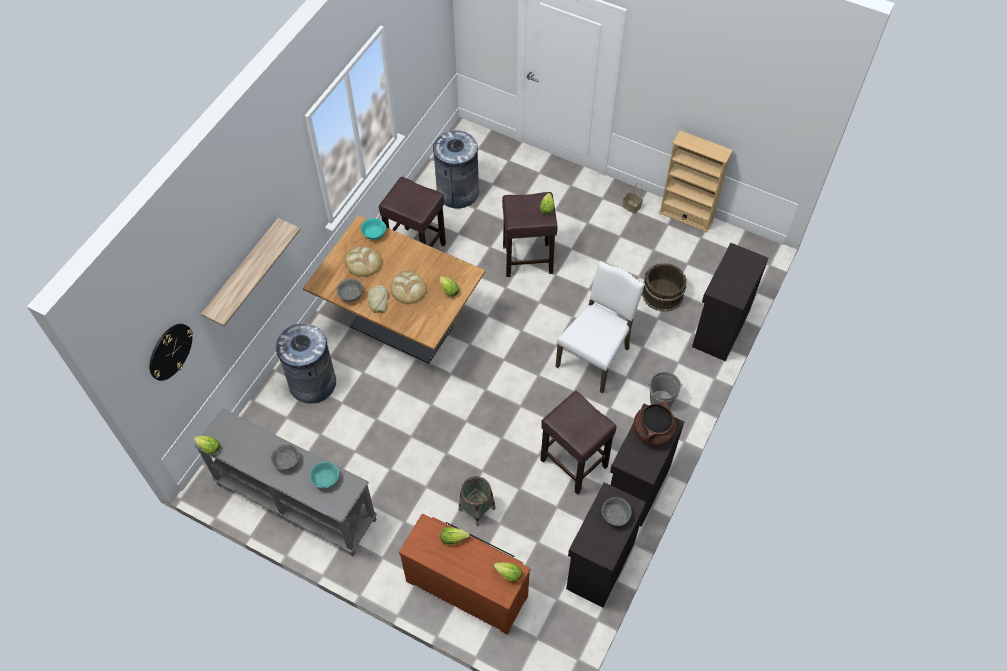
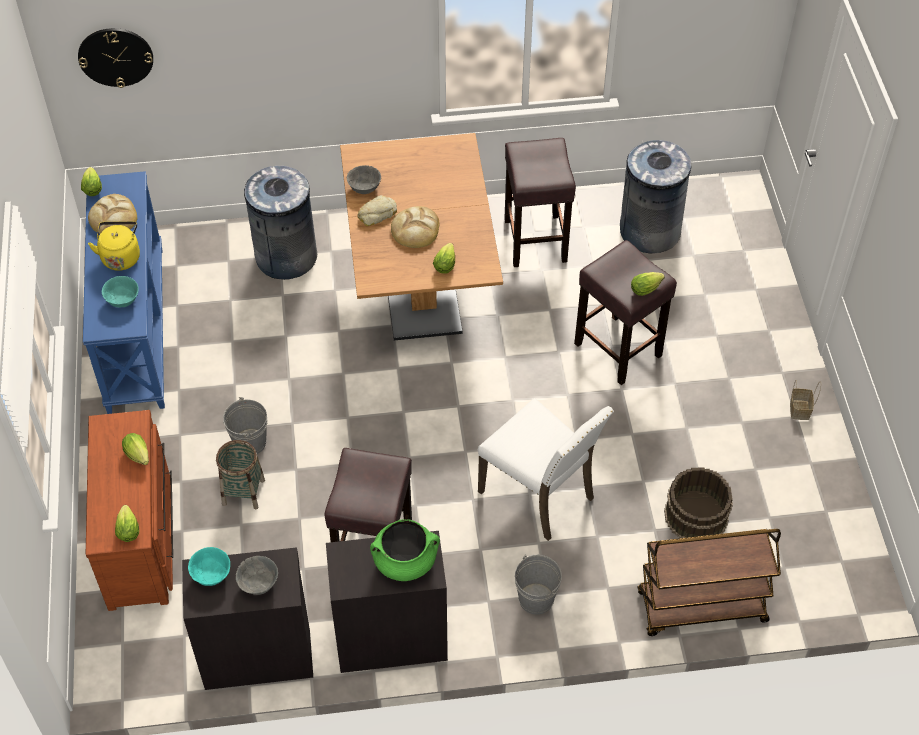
camera: 55 degrees right, 5 degrees down
(243, 273) = (263, 58): shelf -> none
(286, 461) = (121, 256): grey bowl -> yellow kettle
(295, 502) = (134, 328): grey console table -> blue console table
(363, 262) = (416, 173): bread -> bread (113, 218)
(374, 234) = (462, 160): turquoise bowl -> turquoise bowl (212, 574)
(442, 484) = (250, 442): none -> grey bucket
(595, 357) = (539, 494): white chair -> white chair turned 45 degrees clockwise
(653, 431) = (405, 561): brown cooking pot -> green cooking pot
(686, 216) = (843, 476): beige bookcase -> none
(719, 329) = (701, 608): black cabinet -> brown cart

